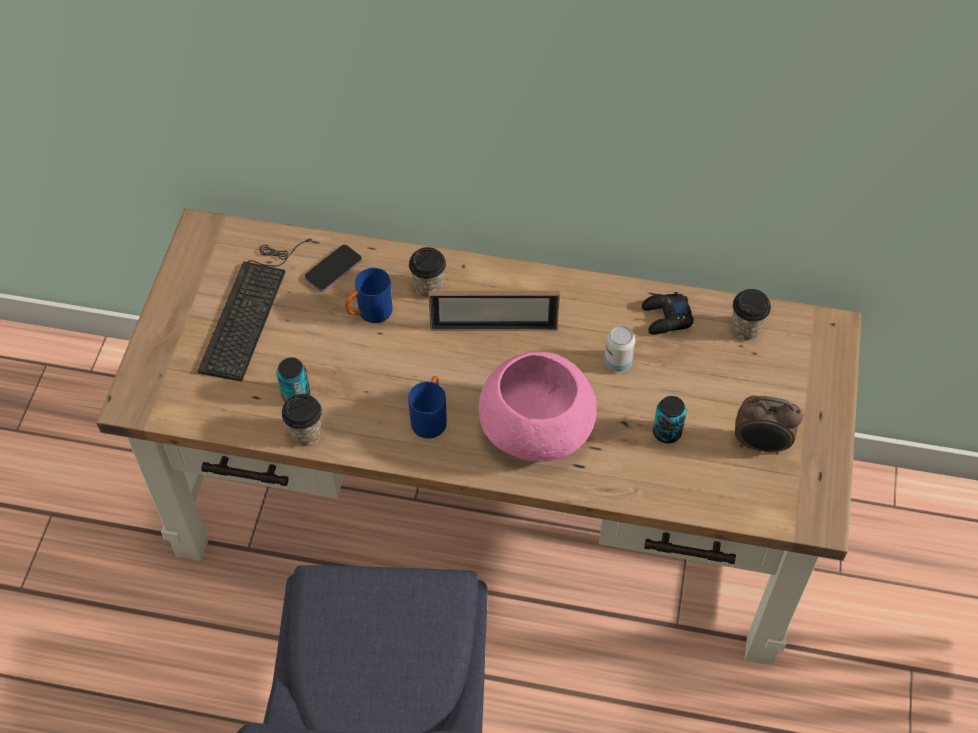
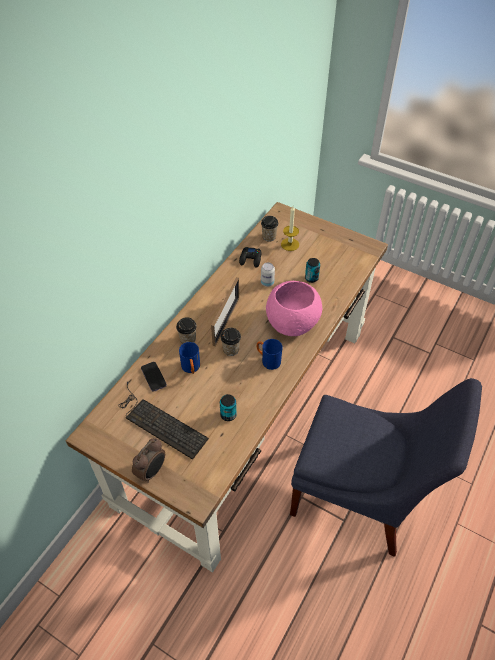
camera: 70 degrees left, 5 degrees down
(306, 434) = (255, 416): cup -> cup (231, 350)
(743, 370) = (290, 244): none -> candle
(760, 445) = (329, 251): alarm clock -> alarm clock (152, 471)

